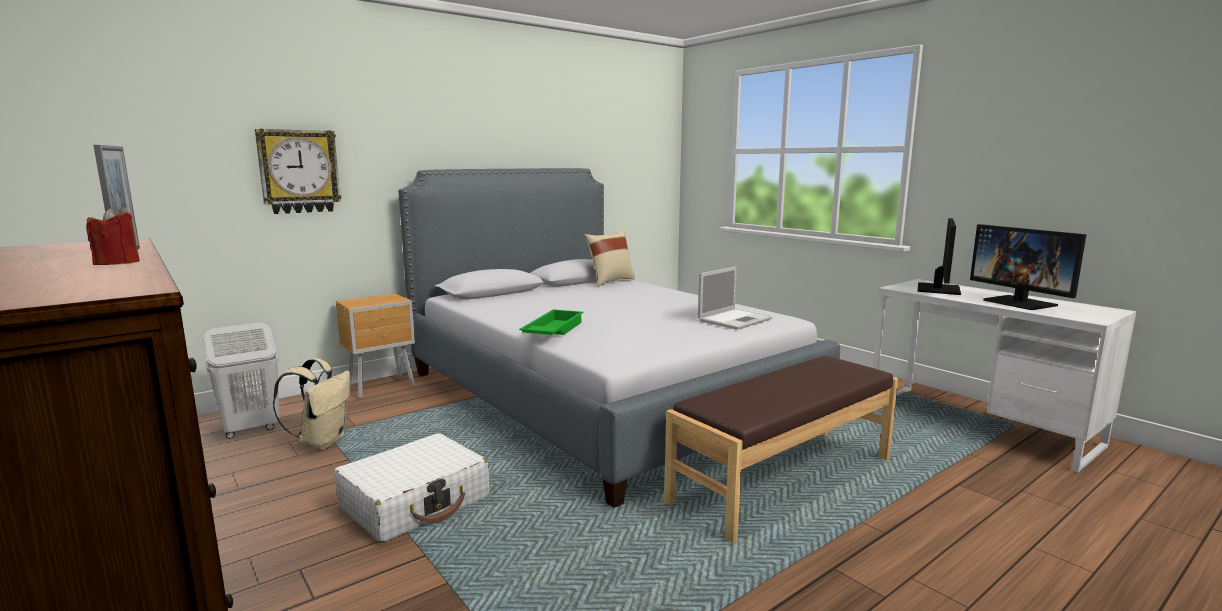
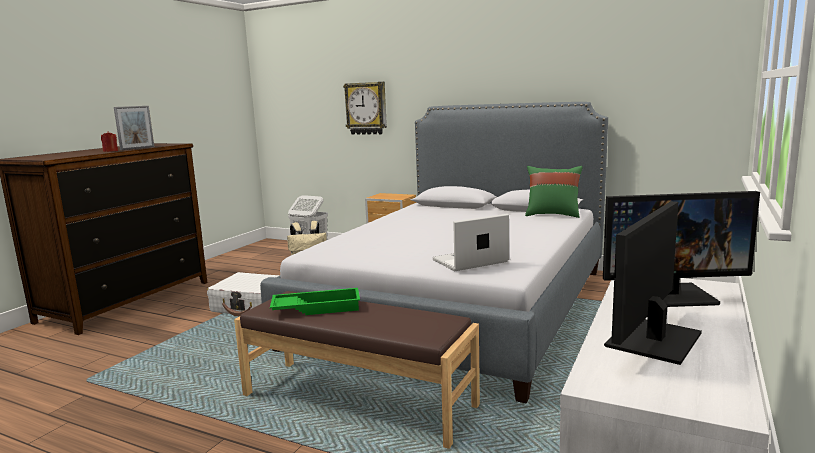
camera: 65 degrees right, 0 degrees up
(552, 330) = (362, 231): green tray -> green tray (317, 307)
(610, 281) = (552, 215): beige pillow -> green pillow
(735, 319) = (469, 261): laptop -> laptop turned 135 degrees clockwise

